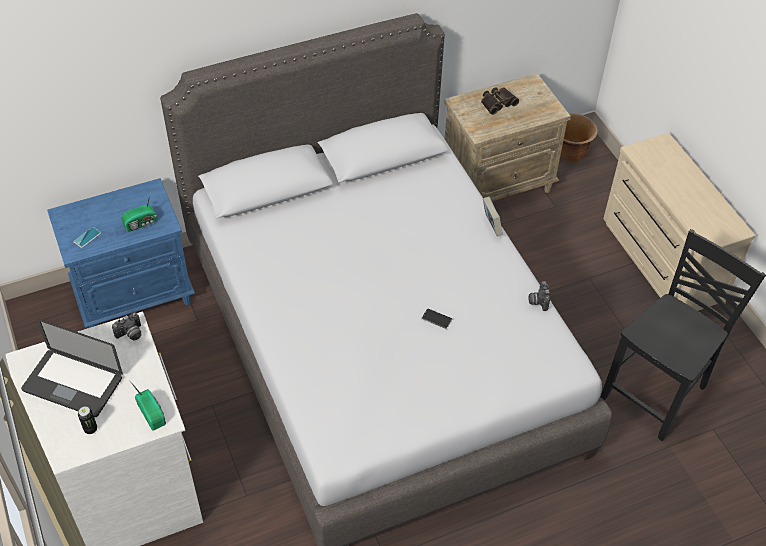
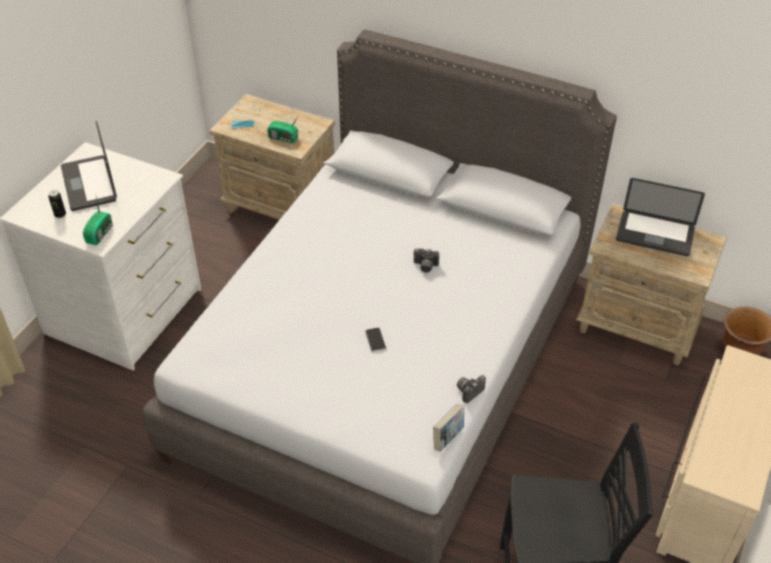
camera: 50 degrees right, 5 degrees down
(130, 334) = (156, 182): camera -> camera (425, 266)
(135, 294) = (281, 207): blue nightstand -> beige nightstand
(491, 226) = (513, 313): book -> book (448, 438)
(497, 102) = (655, 234): binoculars -> laptop

